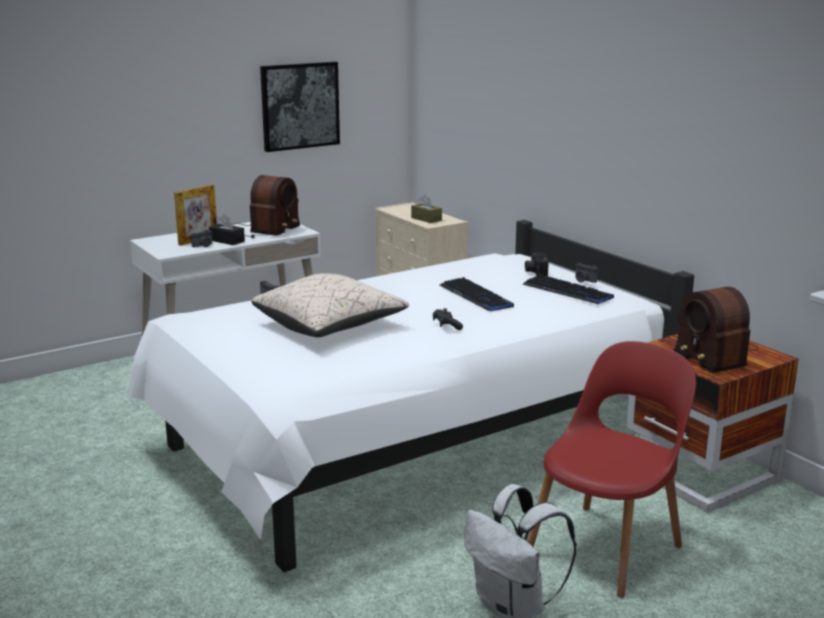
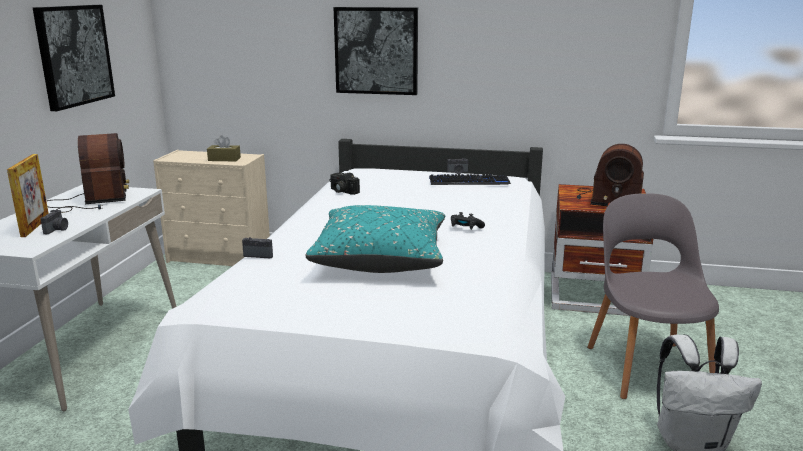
camera: 45 degrees left, 0 degrees up
(227, 241) = (75, 218): black tissue box -> none
(330, 325) = (381, 259): beige pillow -> turquoise pillow
(475, 296) = (423, 202): keyboard -> none
(535, 271) = (412, 175): camera -> camera (342, 191)
(560, 130) = (376, 51): none -> picture
(607, 546) = (647, 366): red chair -> grey chair

